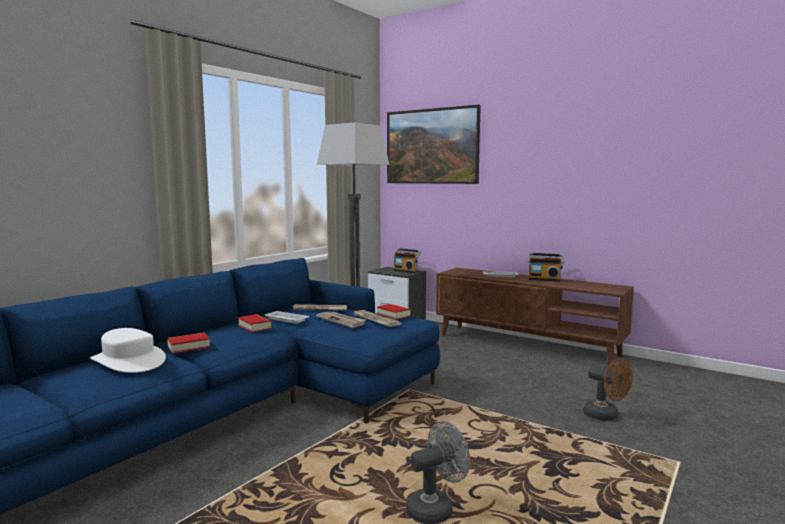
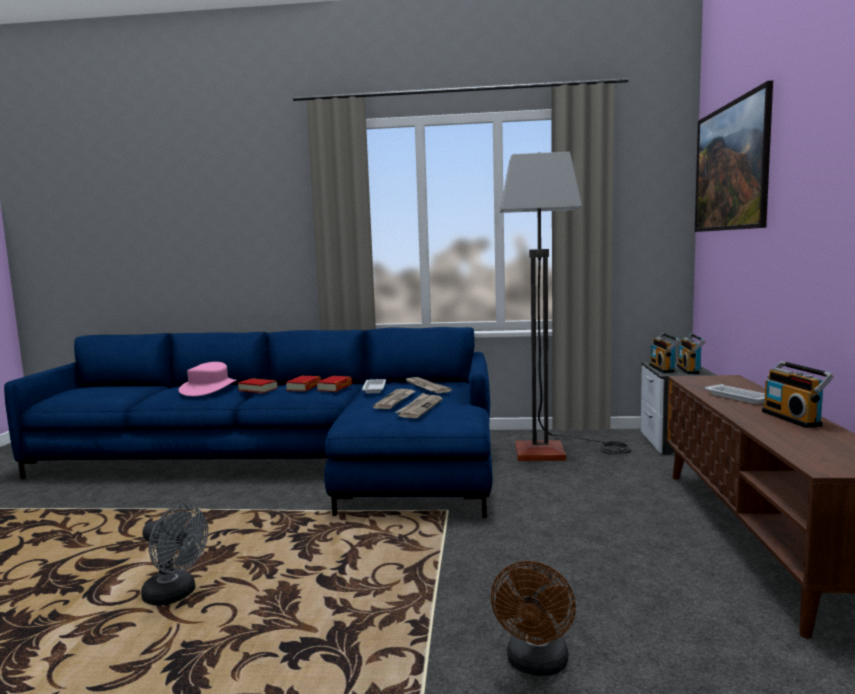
camera: 60 degrees right, 0 degrees up
(129, 361) = (209, 388): white hat -> pink hat
(393, 272) = (663, 368): none -> radio
(393, 315) = (457, 409): book -> book (304, 387)

